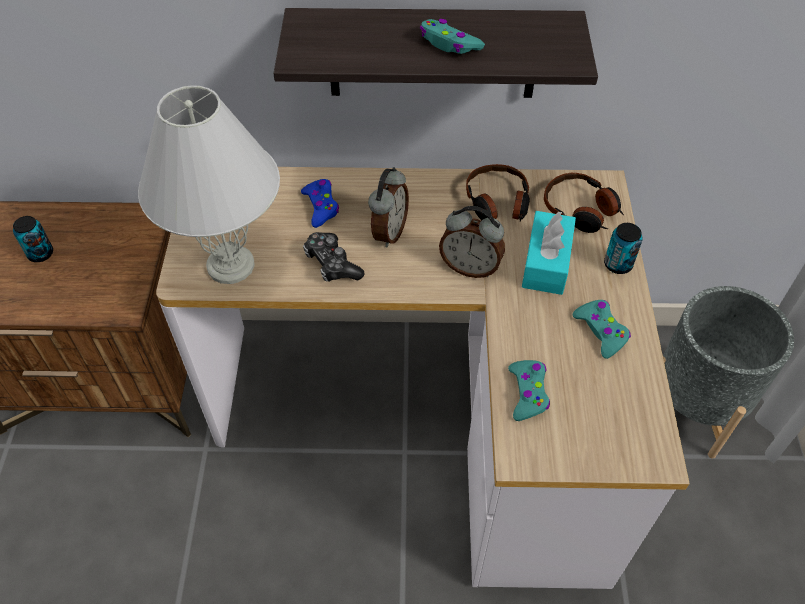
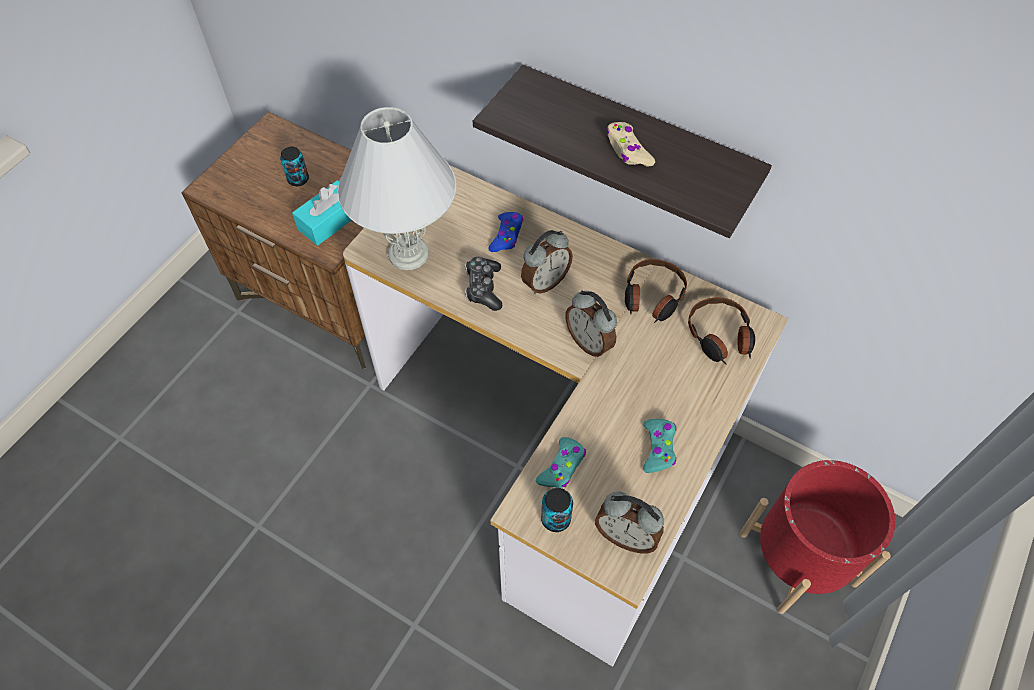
camera: 30 degrees right, 5 degrees up
(449, 44) = (628, 150): turquoise game controller -> beige game controller
(546, 262) = (656, 368): turquoise tissue box -> turquoise tissue box (329, 221)
(618, 264) = (716, 399): can -> can (555, 519)
(631, 425) = (626, 535): none -> alarm clock
(695, 403) = (798, 558): grey planter -> red planter

